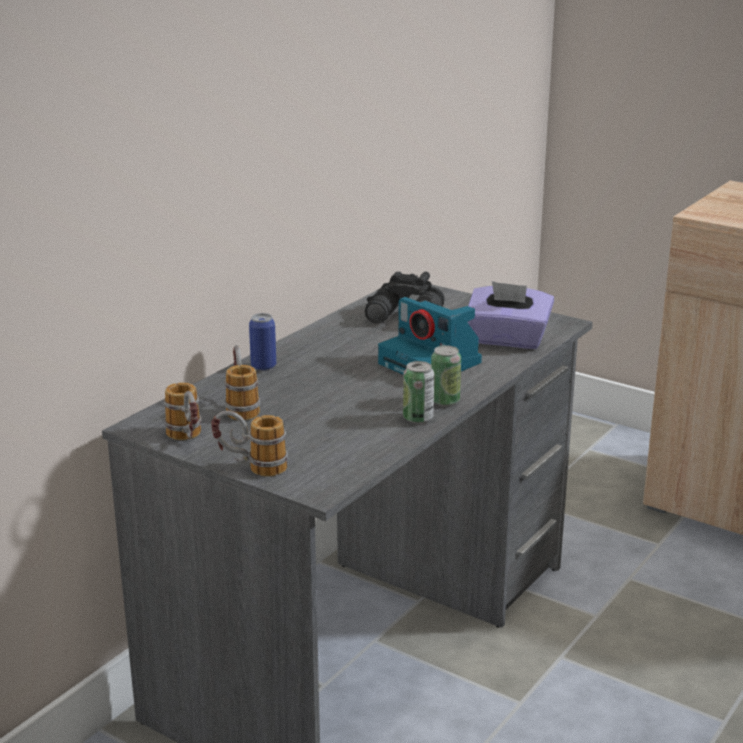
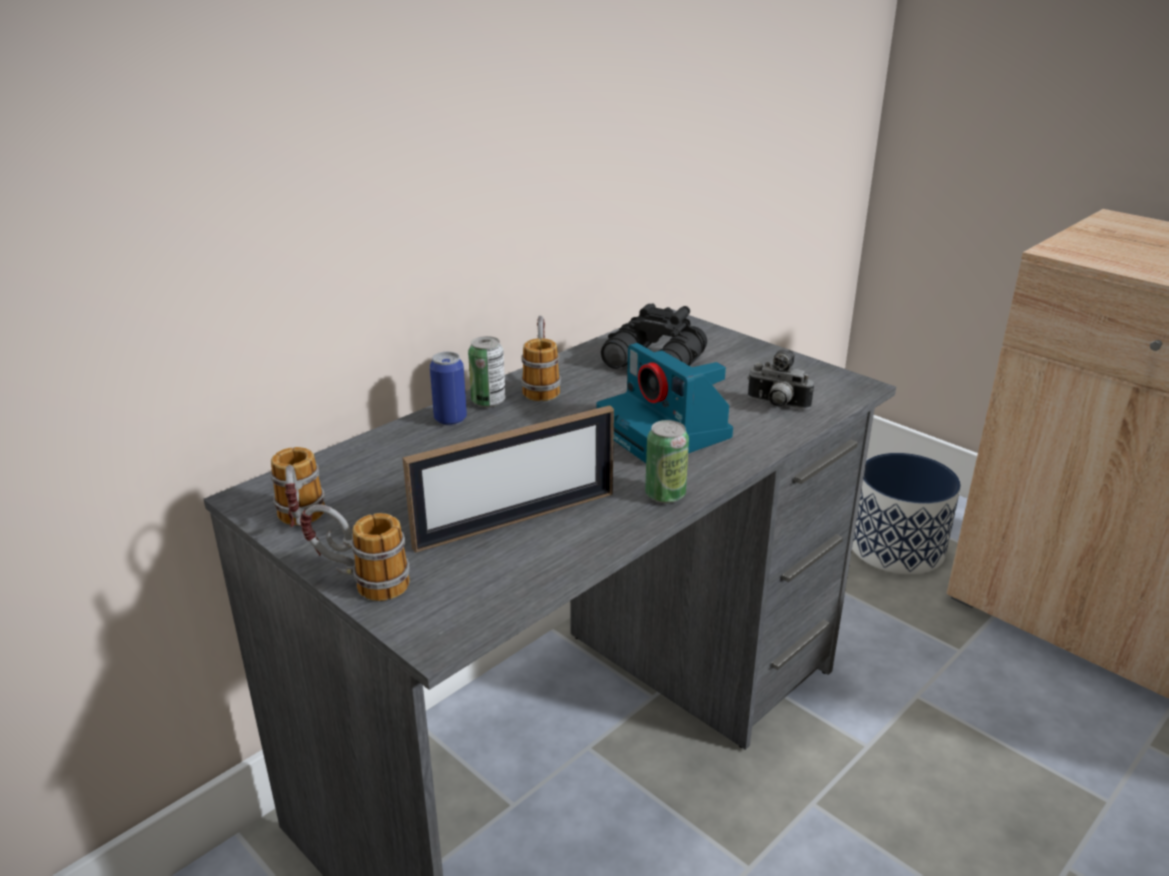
camera: 10 degrees right, 5 degrees up
(241, 406) = (394, 478): mug -> mug (541, 385)
(344, 424) = (516, 520): none -> picture frame
(418, 418) = (619, 520): can -> can (488, 401)
(507, 340) = (776, 405): purple tissue box -> camera
(598, 476) = (897, 549): none -> planter

